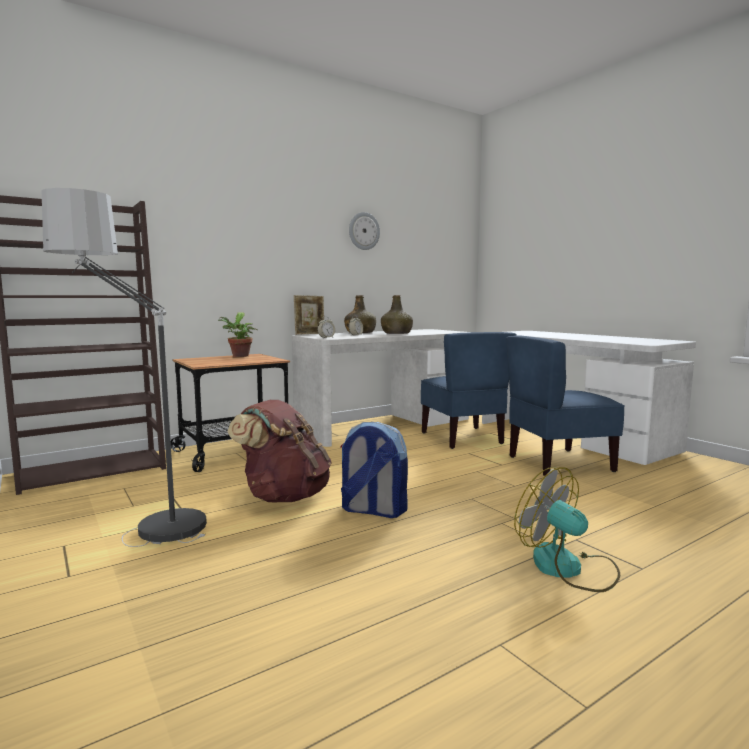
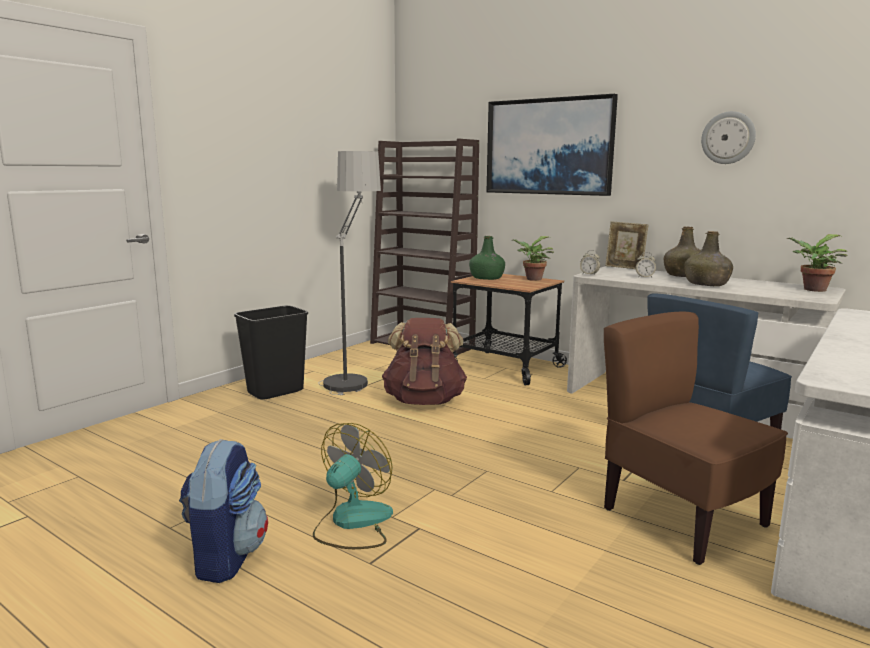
camera: 70 degrees right, 5 degrees up
(115, 583) = (275, 392): none -> black trash can
(206, 361) = (487, 278): none -> green bottle
(223, 224) = (549, 147): none -> picture
(372, 510) = (421, 434): backpack -> backpack (226, 557)
(432, 330) = (812, 290): none -> potted plant
(559, 463) = (682, 519): blue chair -> brown chair

